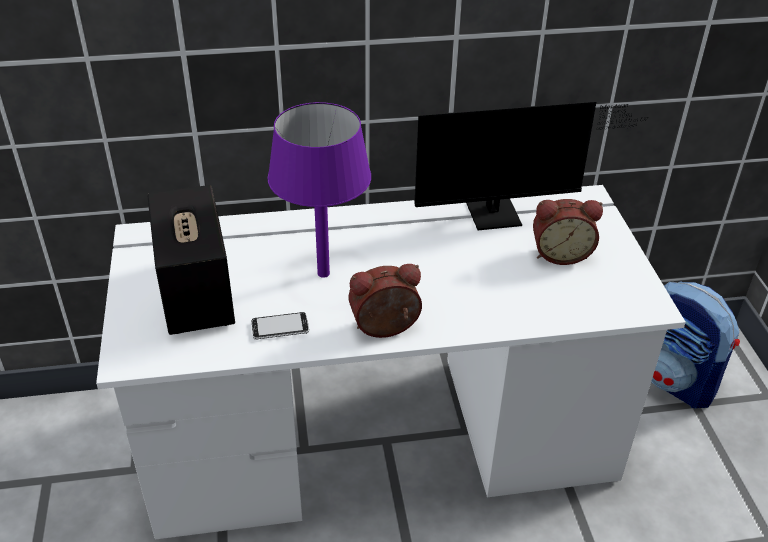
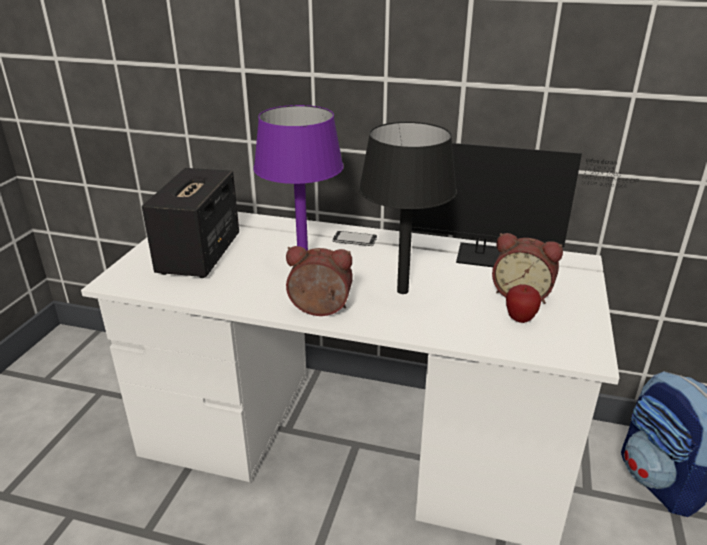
camera: 25 degrees right, 10 degrees down
(280, 328) = (238, 289): phone -> phone (354, 240)
(450, 281) = (402, 291): none -> black table lamp
(575, 283) = (520, 319): none -> apple

